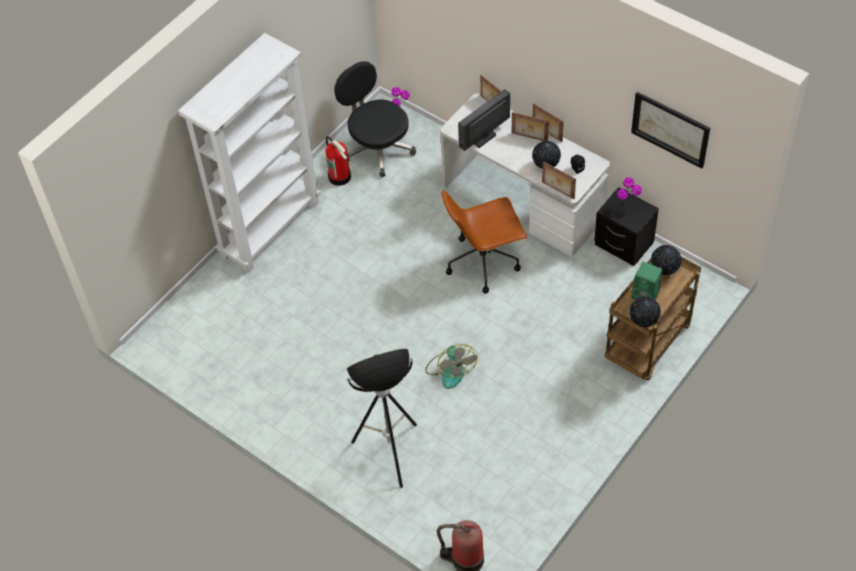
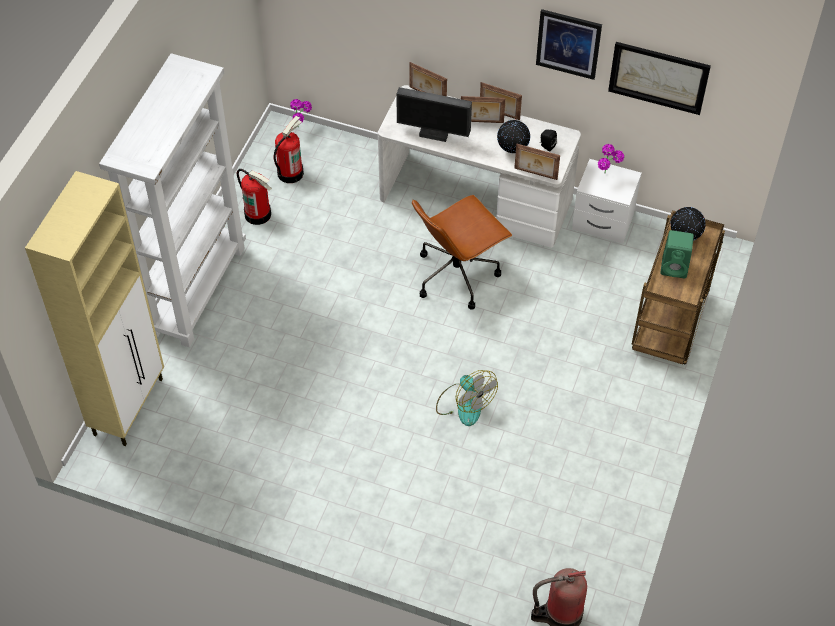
camera: 20 degrees left, 0 degrees up
(186, 309) = (129, 406): none -> beige cabinet
(377, 148) = (290, 173): black office chair -> fire extinguisher
(390, 453) = (430, 515): floor lamp -> none
(485, 140) = (433, 135): monitor -> monitor turned 105 degrees counterclockwise
(601, 85) = (568, 43): none -> picture
(623, 244) = (602, 222): black nightstand -> white nightstand
(643, 323) = (684, 299): globe -> none

